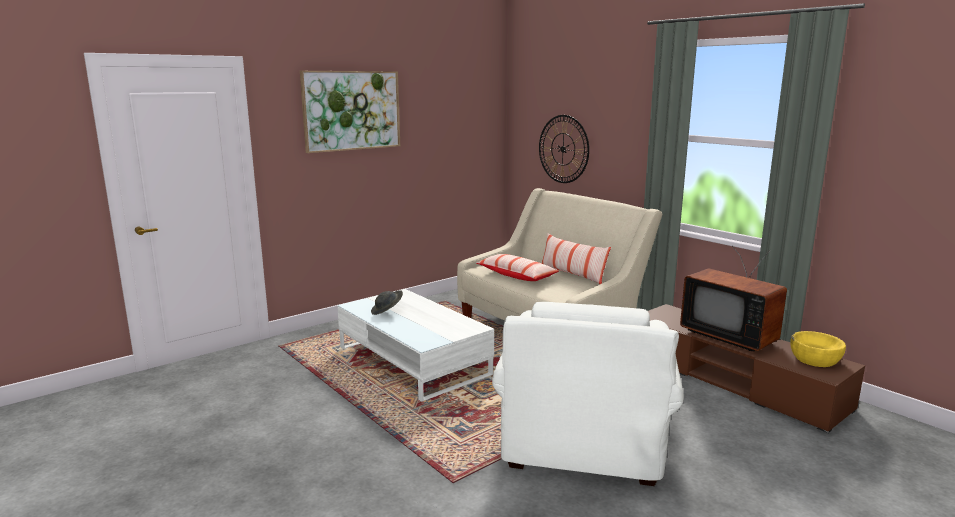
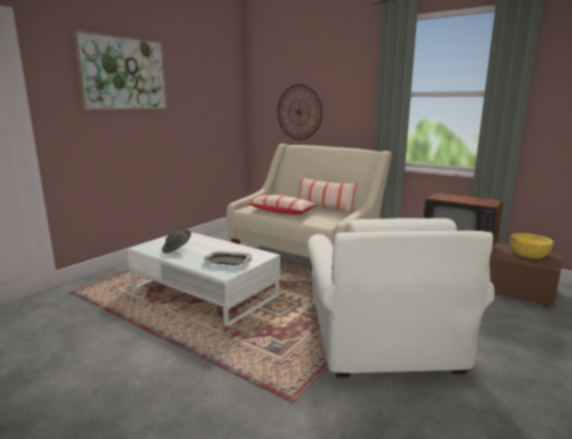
camera: 15 degrees left, 0 degrees up
(432, 331) = (227, 262): none -> tray

